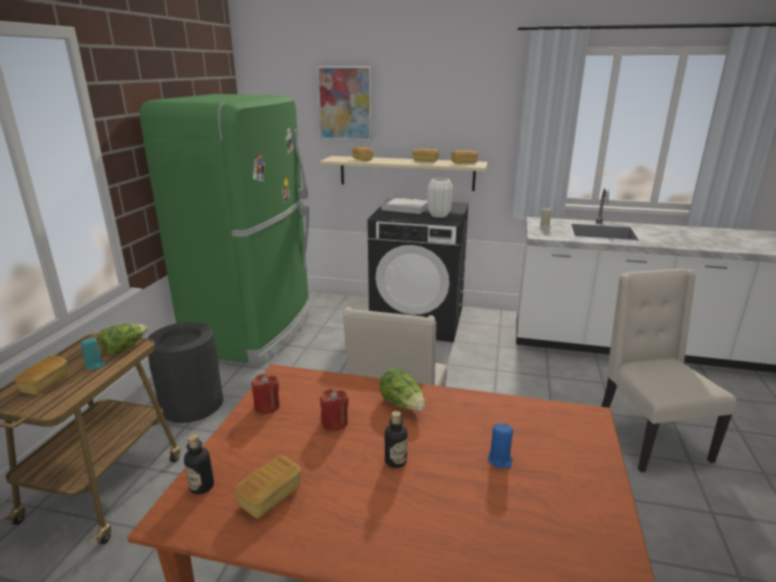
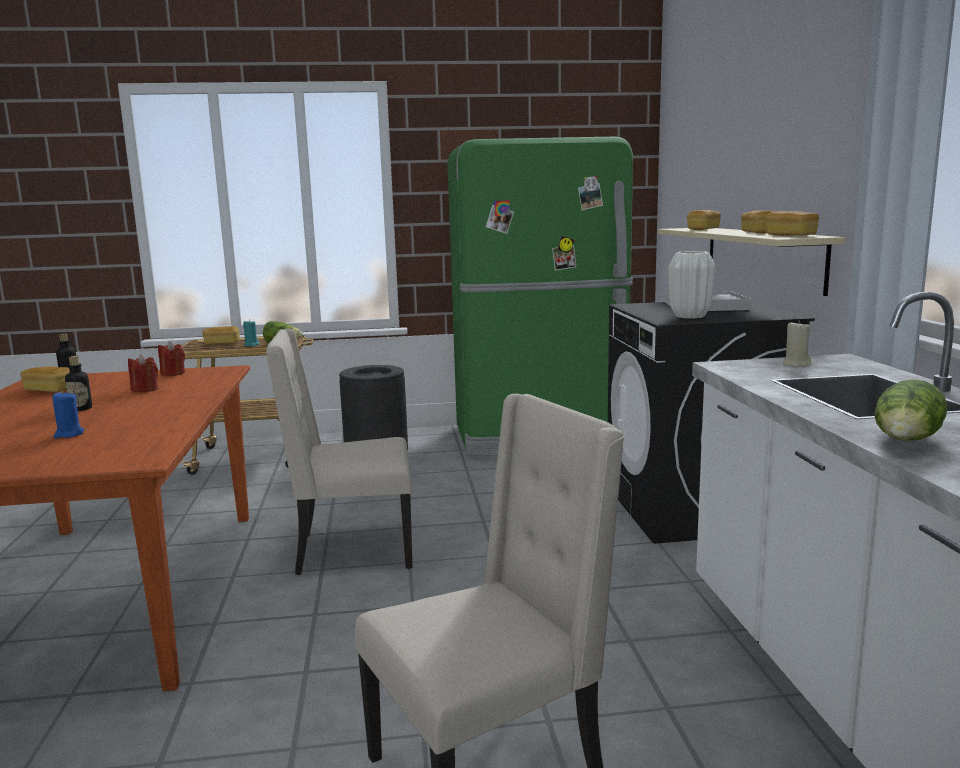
camera: 70 degrees right, 10 degrees down
(345, 103) = (720, 146): picture -> none
(403, 404) = (175, 401): lettuce -> lettuce (906, 442)

